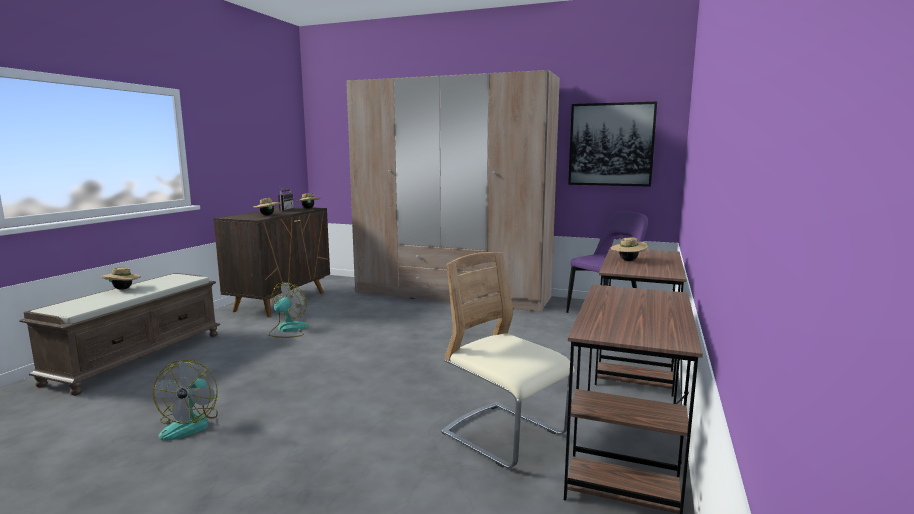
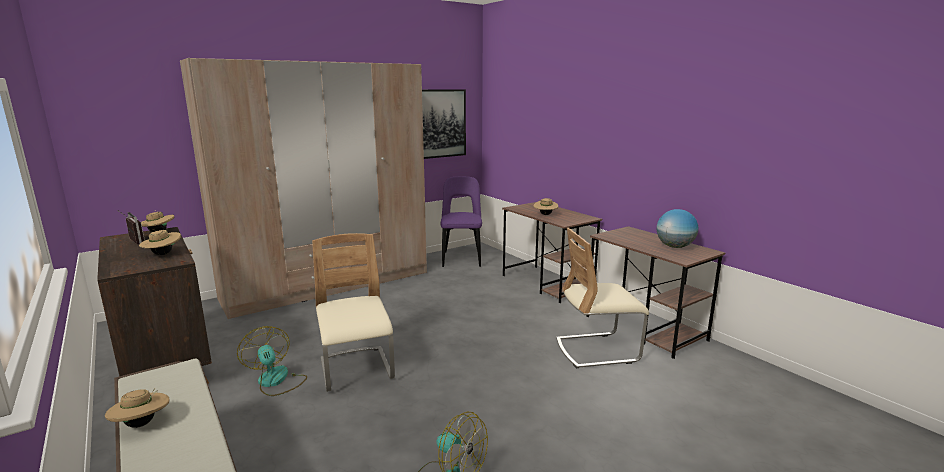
camera: 55 degrees left, 5 degrees up
(327, 345) = (356, 370): none -> beige chair
(646, 322) = (675, 247): none -> globe

